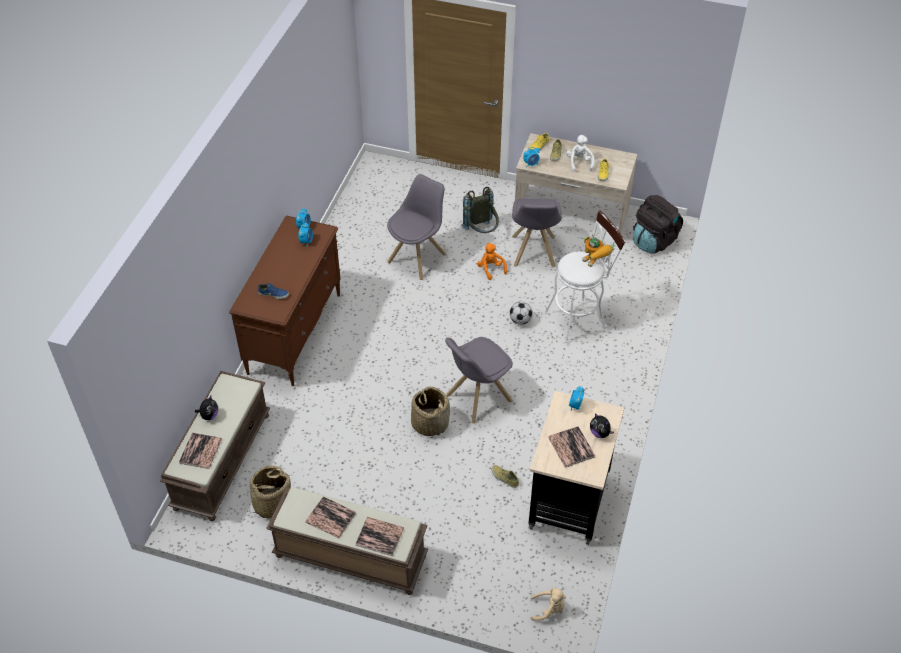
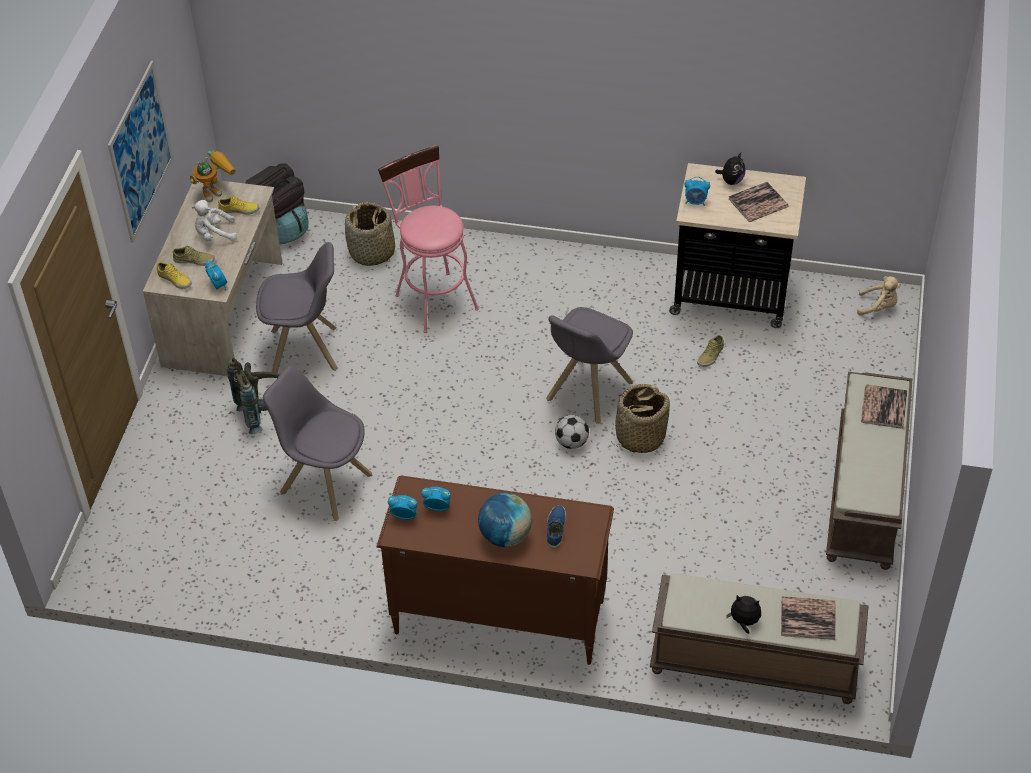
camera: 95 degrees left, 0 degrees up
(272, 504) = (810, 588): basket -> basket (372, 252)
(275, 270) = (505, 536): none -> globe
(330, 518) = (872, 458): book -> none
(478, 398) = (588, 391): grey chair -> grey chair turned 75 degrees clockwise
(491, 269) = (343, 396): orange plush toy -> none
(520, 320) = (443, 357): football -> football (572, 442)
(548, 609) = (878, 307): beige plush toy -> beige plush toy turned 105 degrees clockwise
(579, 318) = (433, 297): white stool -> pink stool
(586, 78) = (140, 151): none -> picture
(595, 263) = (427, 210): toy robot -> toy robot (216, 190)

